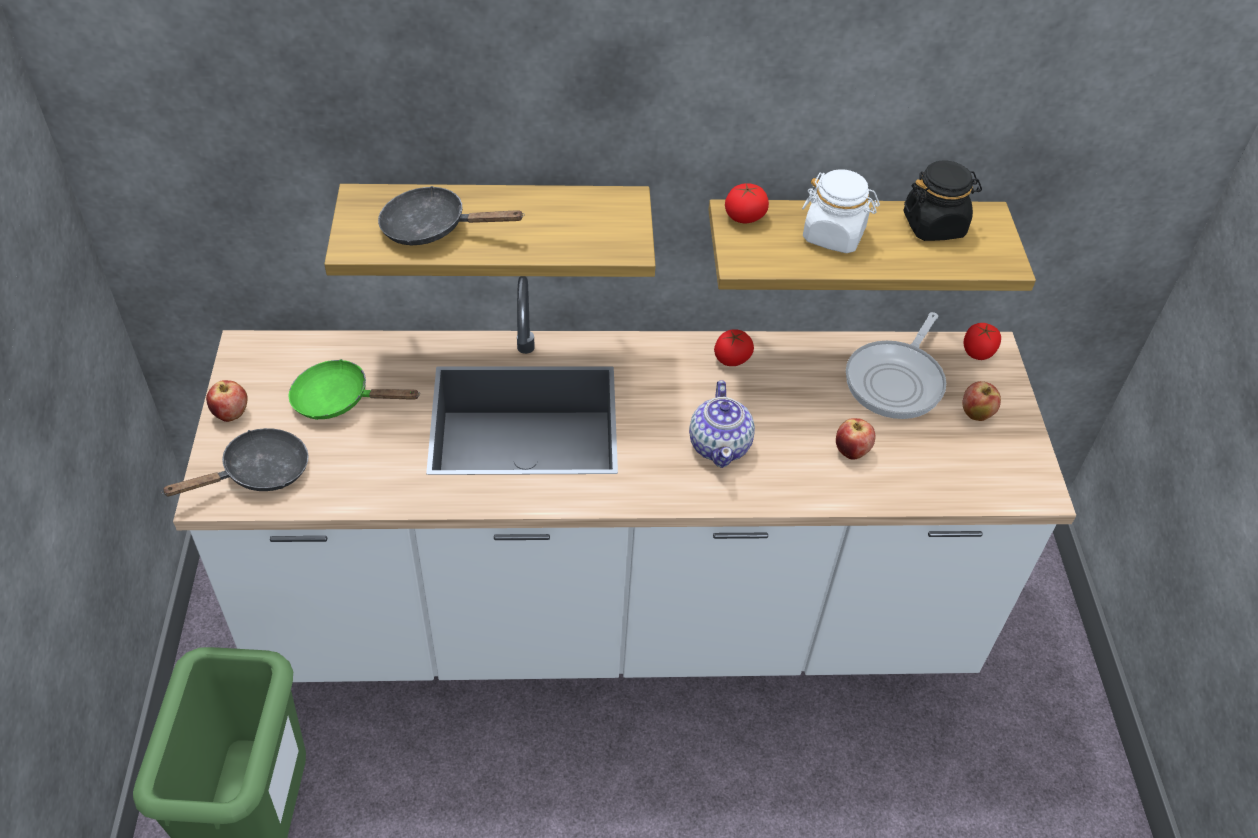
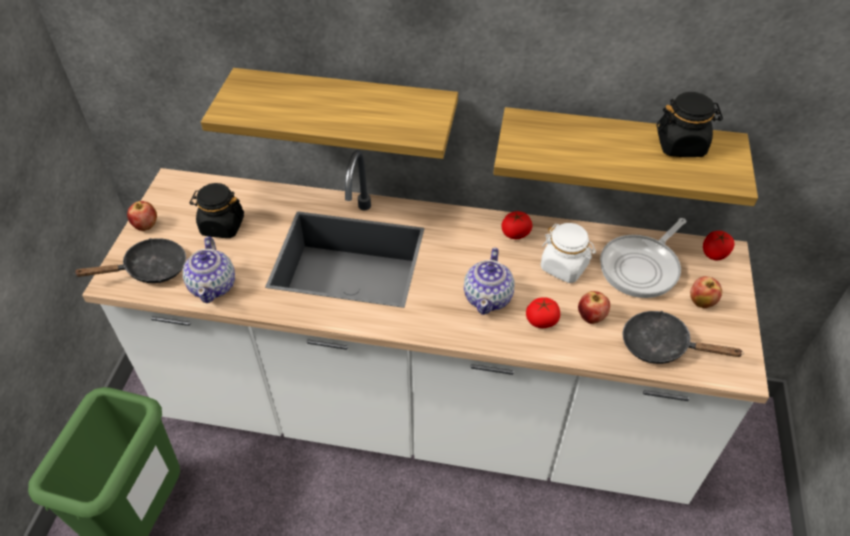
camera: 15 degrees right, 0 degrees up
(339, 400) = (222, 226): green frying pan -> black jar
(355, 482) = (213, 285): none -> teapot
(433, 228) = (286, 105): black frying pan -> black frying pan (661, 346)
(744, 217) = (528, 122): tomato -> tomato (541, 321)
(834, 235) = (595, 144): white jar -> white jar (564, 267)

